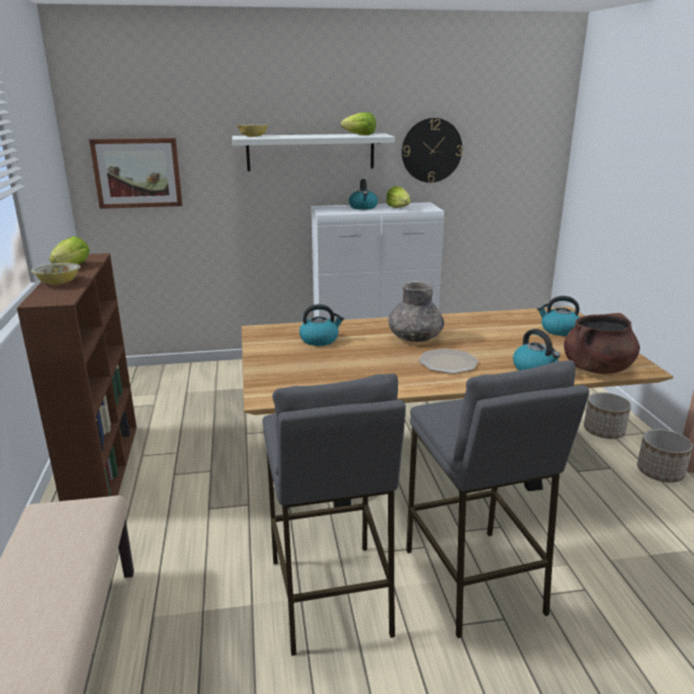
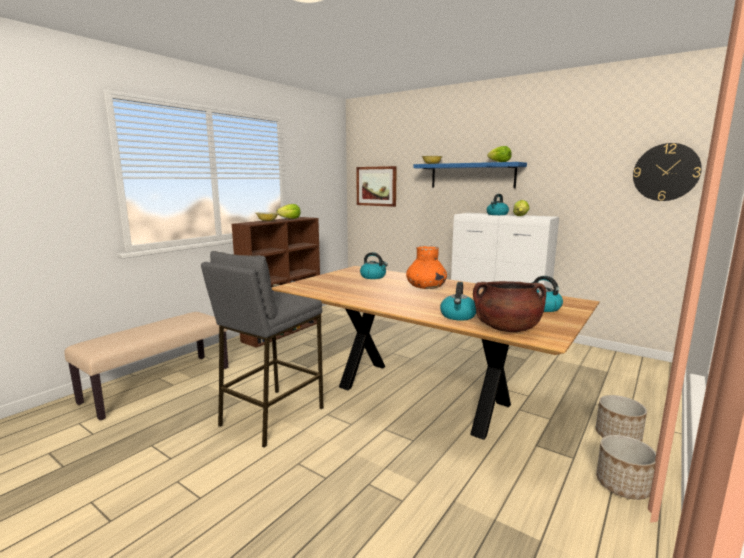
camera: 45 degrees right, 10 degrees down
(310, 152) = (472, 175): white shelf -> blue shelf
(414, 338) = (425, 287): grey vase -> orange vase
(431, 150) = (564, 175): wall clock -> wall clock (665, 172)
(447, 362) = (411, 299): plate -> none
(473, 581) = (345, 452): grey stool -> none

